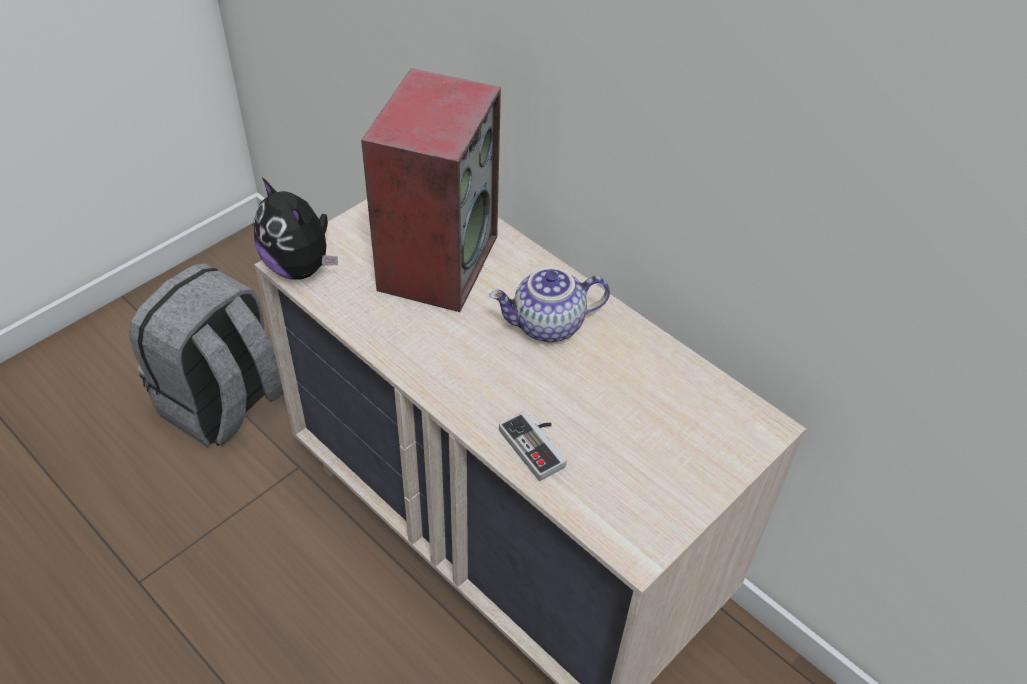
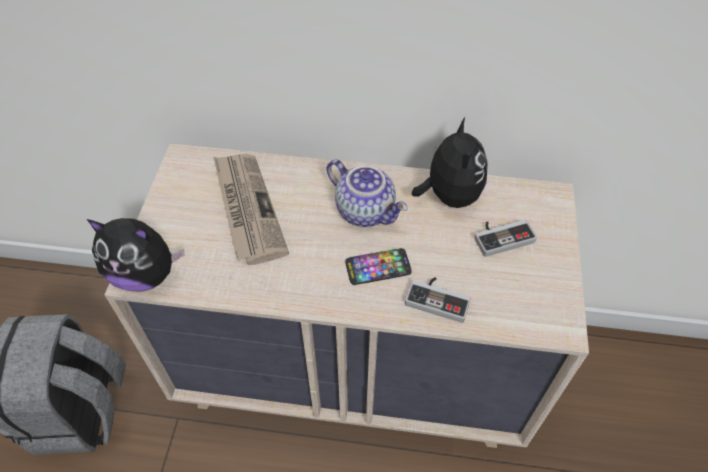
camera: 35 degrees left, 5 degrees up
(437, 261) = (247, 209): speaker -> newspaper
(507, 383) = (378, 267): none -> phone
(548, 326) = (366, 210): teapot -> teapot turned 90 degrees counterclockwise
(648, 360) = (449, 195): none -> plush toy
(664, 430) = (501, 236): none -> game controller

